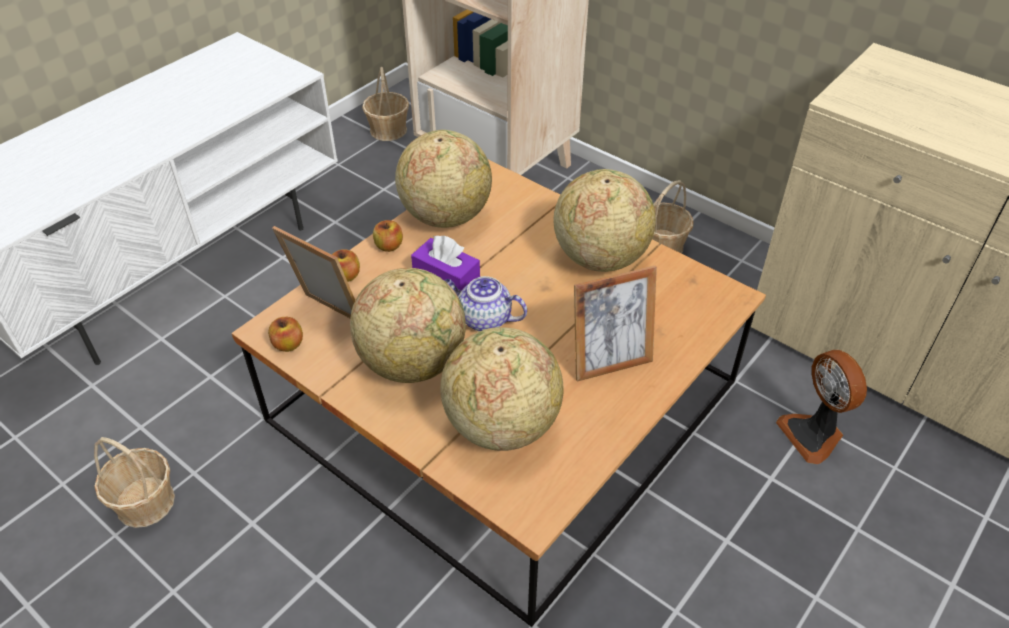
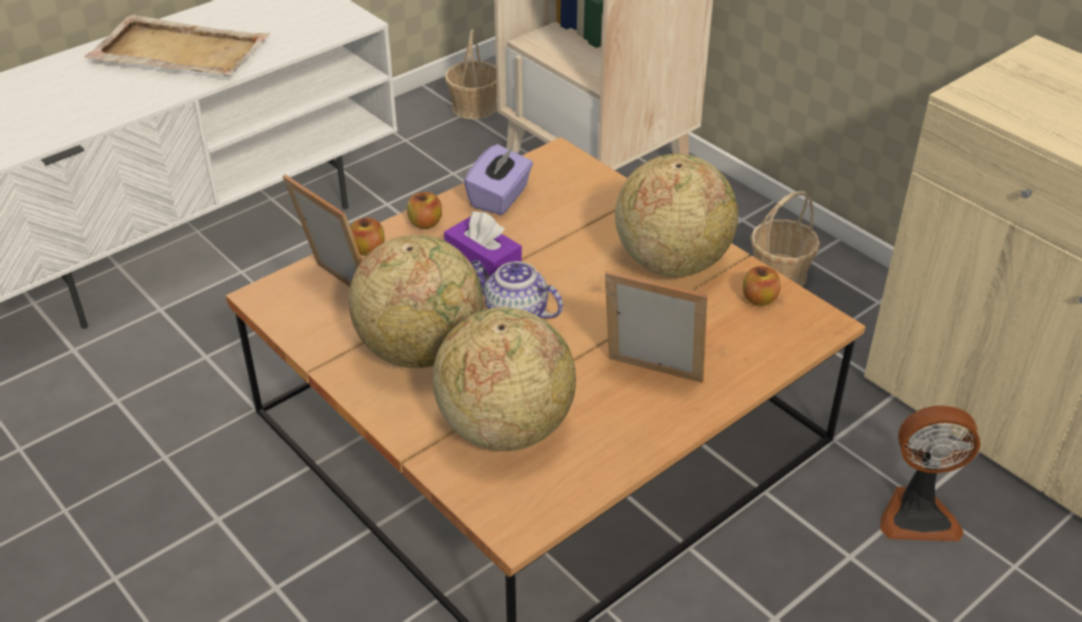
camera: 10 degrees right, 5 degrees down
(145, 116) = (178, 52): none -> beige tray
(145, 502) = (105, 480): basket -> none
(288, 344) = (285, 314): apple -> apple (759, 299)
(446, 216) = (500, 197): globe -> purple tissue box
(610, 362) = (651, 377): picture frame -> picture frame turned 150 degrees counterclockwise
(813, 434) = (917, 514): fan -> fan turned 75 degrees counterclockwise

